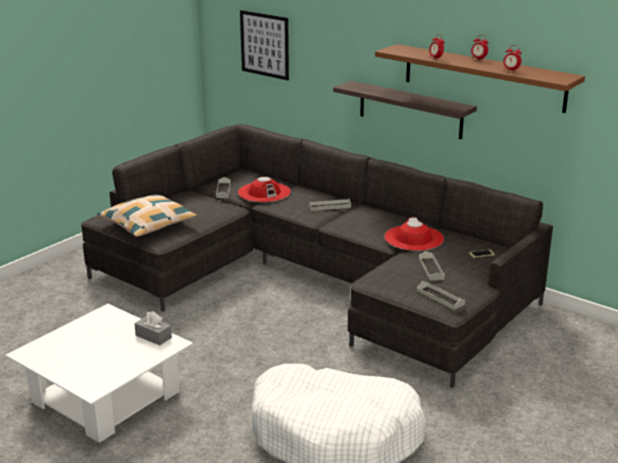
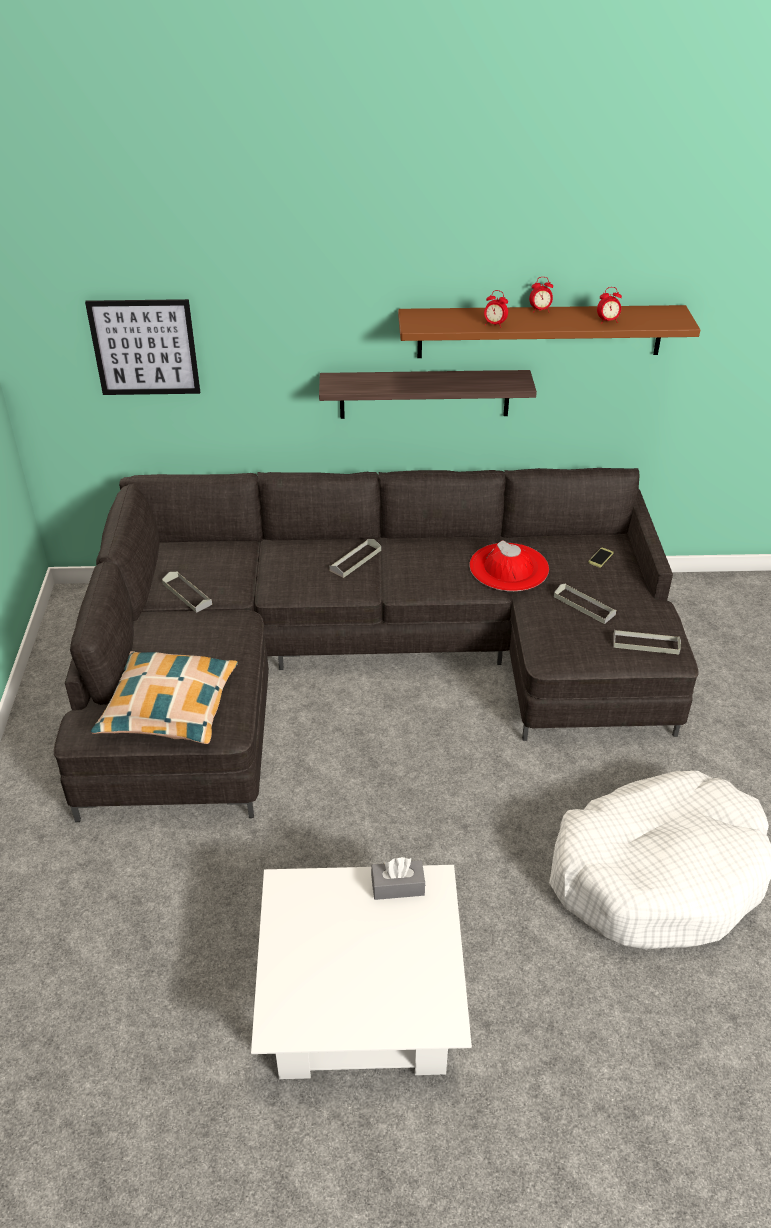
camera: 40 degrees left, 15 degrees up
(264, 192) = (246, 573): red hat -> none

